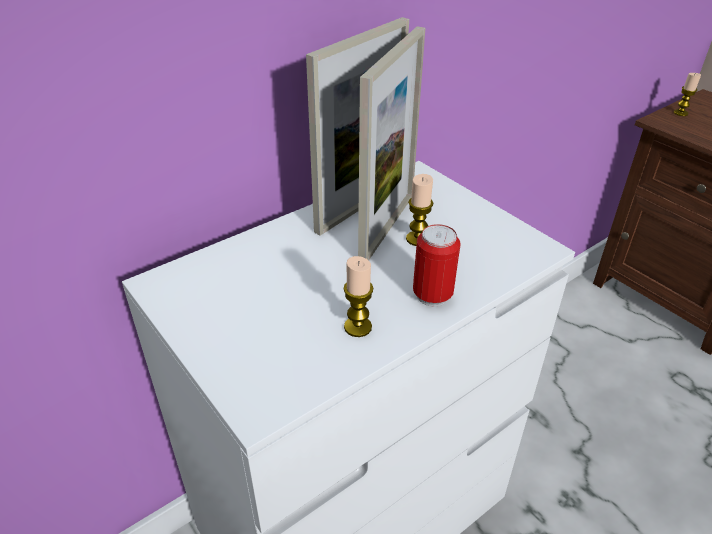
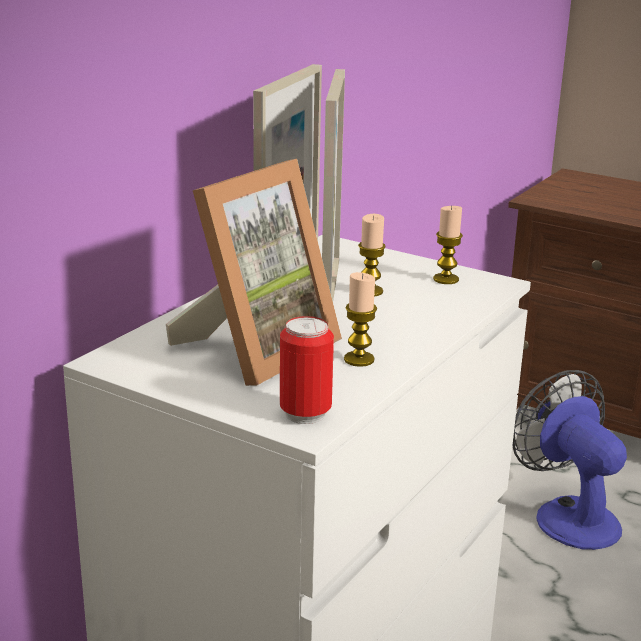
camera: 20 degrees left, 15 degrees down
(279, 294) = (256, 349): none -> picture frame
(432, 296) = (416, 328): can -> can (305, 414)
(618, 383) = (567, 515): none -> fan
(680, 113) = (551, 190): candle -> candle (446, 279)

